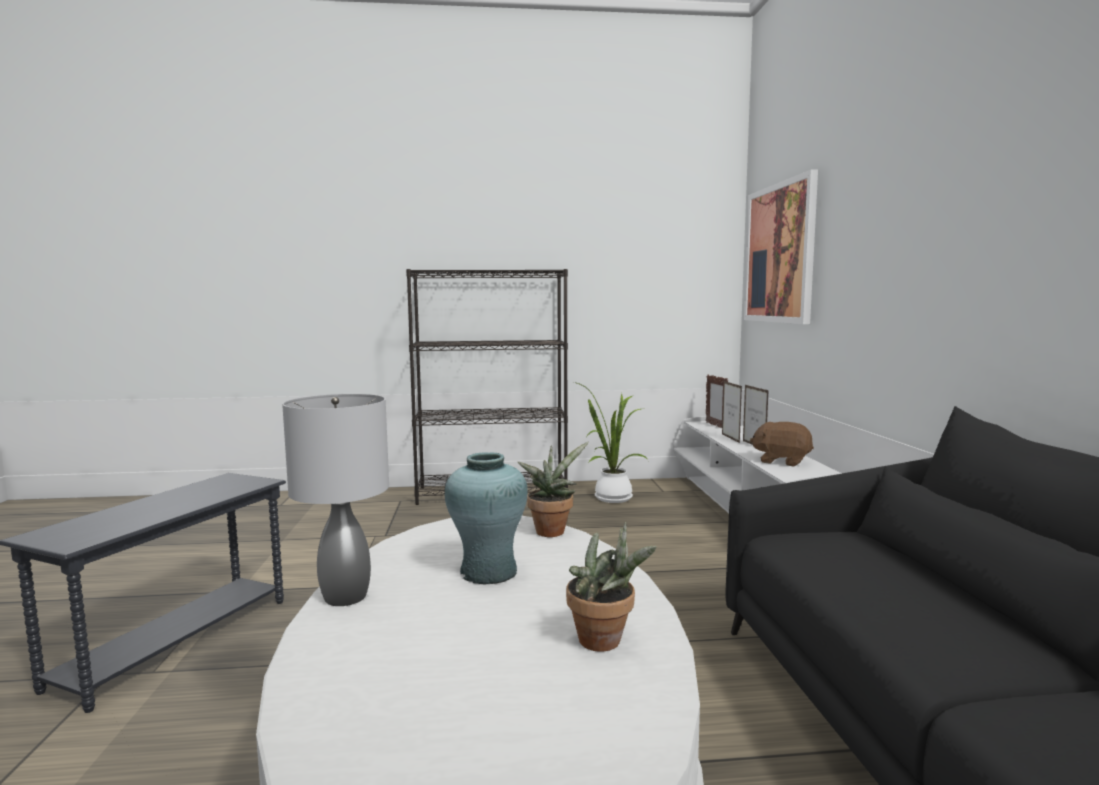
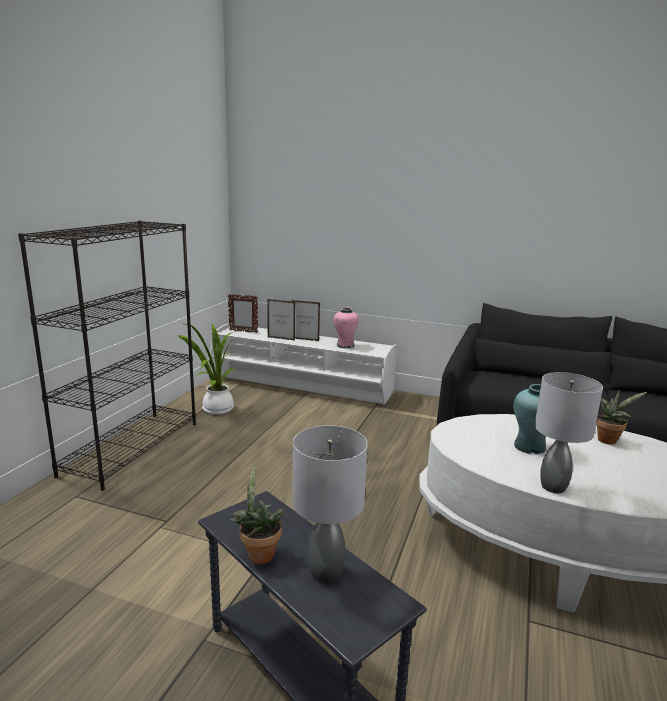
camera: 65 degrees left, 10 degrees up
(138, 515) = (326, 572): none -> grey table lamp
(551, 530) = (474, 420): potted plant -> potted plant (258, 553)
(779, 253) = (287, 203): picture -> none
(782, 461) = (345, 345): brown plush toy -> pink vase

